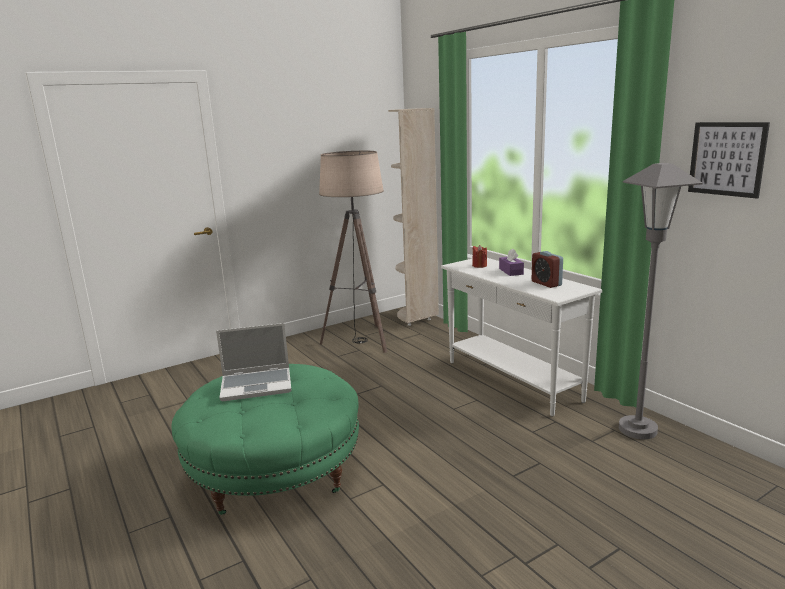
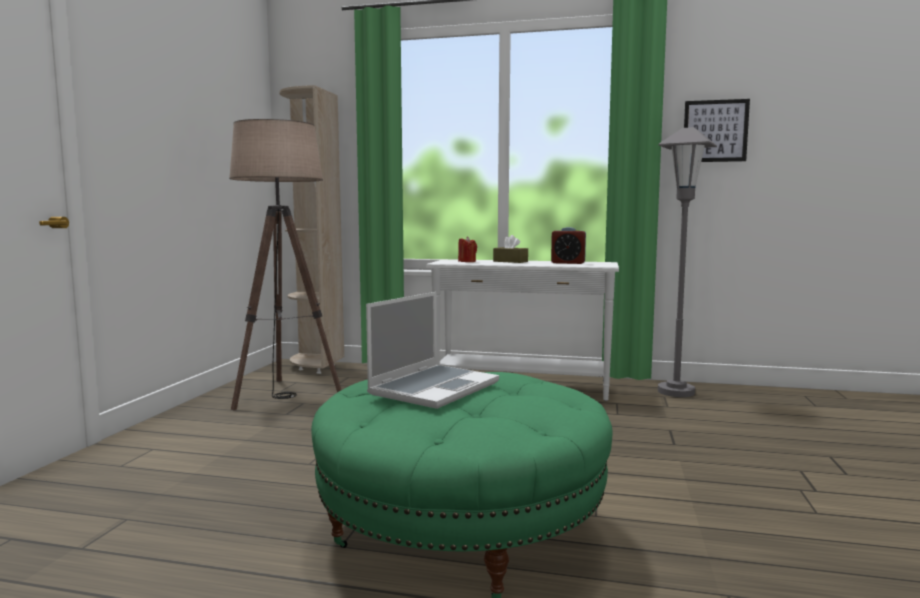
camera: 45 degrees left, 10 degrees down
(511, 271) = (510, 261): purple tissue box -> brown tissue box

